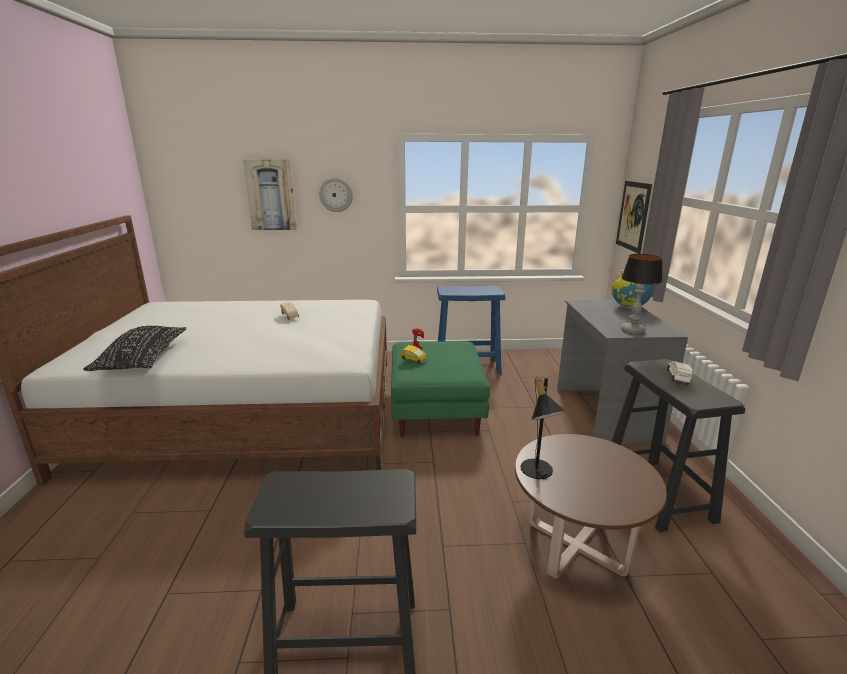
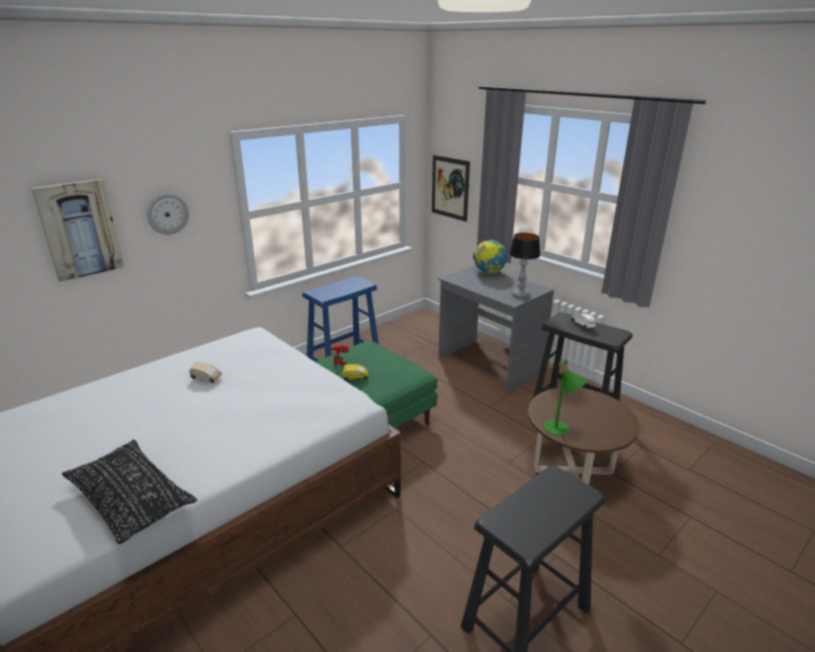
camera: 40 degrees left, 5 degrees up
(537, 473) = (560, 430): black table lamp -> green table lamp

